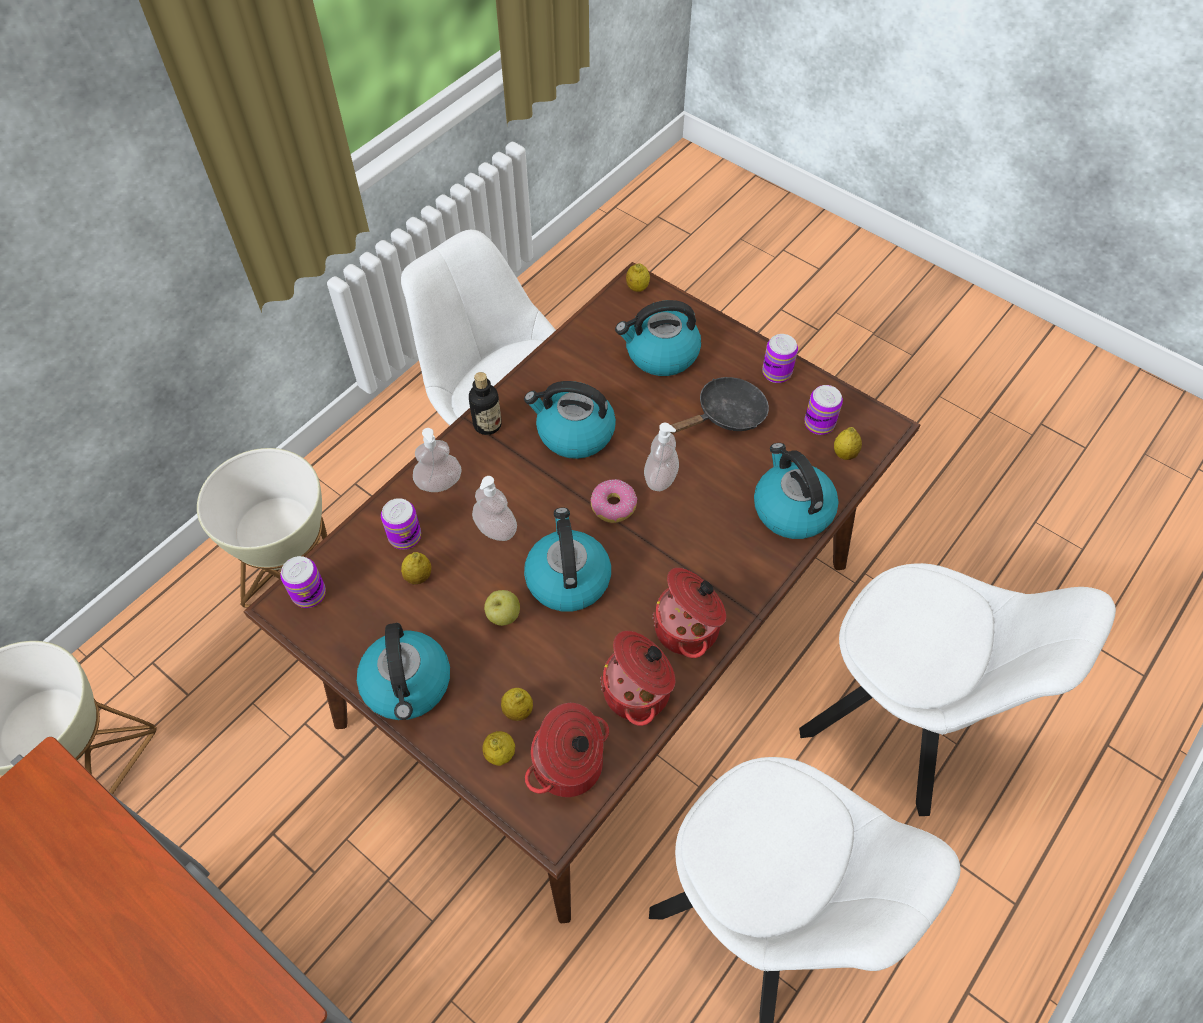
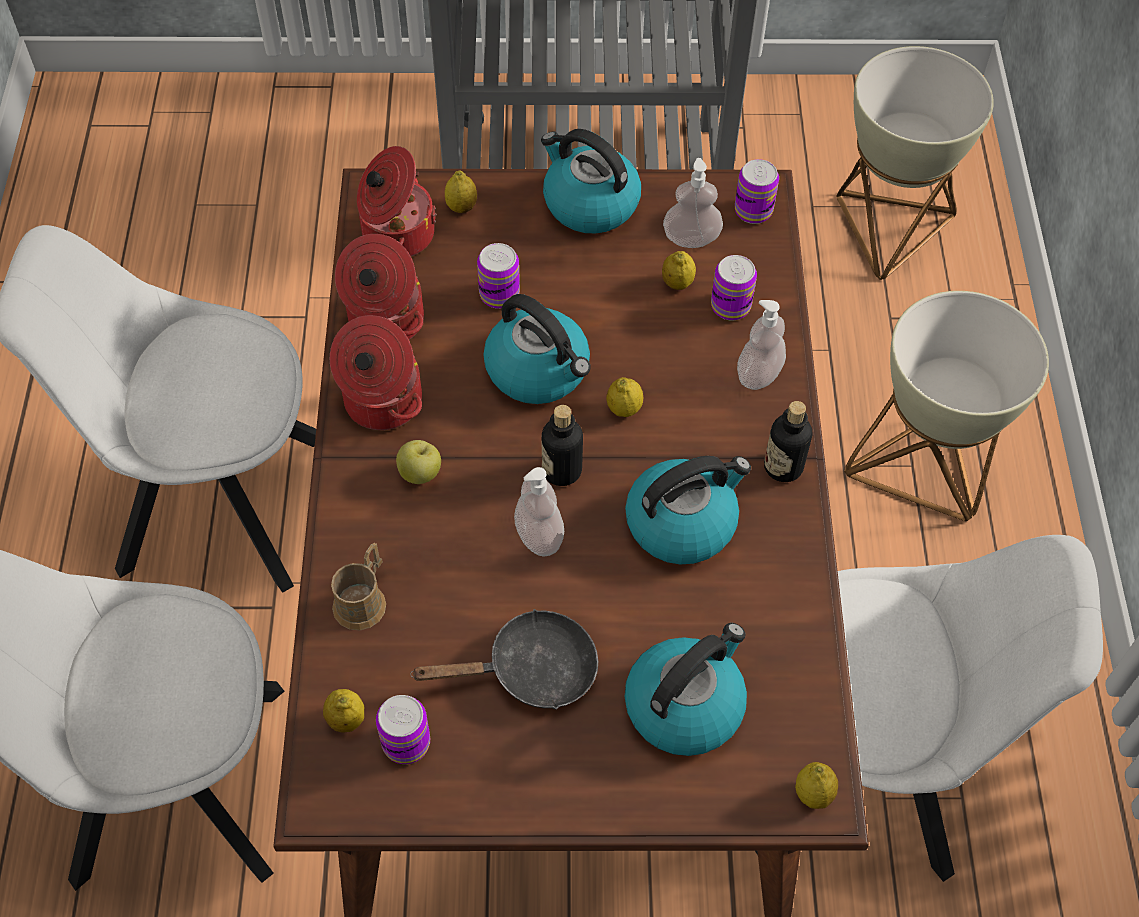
camera: 140 degrees right, 0 degrees up
(496, 529) = (654, 369): soap dispenser -> soap dispenser (691, 238)
(503, 616) = (565, 302): apple -> apple (420, 473)
(518, 711) = (477, 243): lemon -> lemon (624, 409)
(613, 505) = (561, 470): donut -> bottle
(725, 415) = (531, 670): black frying pan -> black frying pan turned 120 degrees counterclockwise
(776, 373) = (515, 786): can -> can (499, 294)
(791, 509) = (363, 599): kettle -> brown mug

